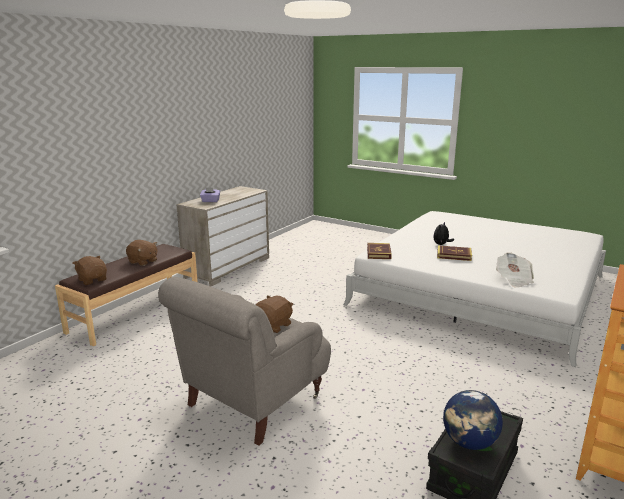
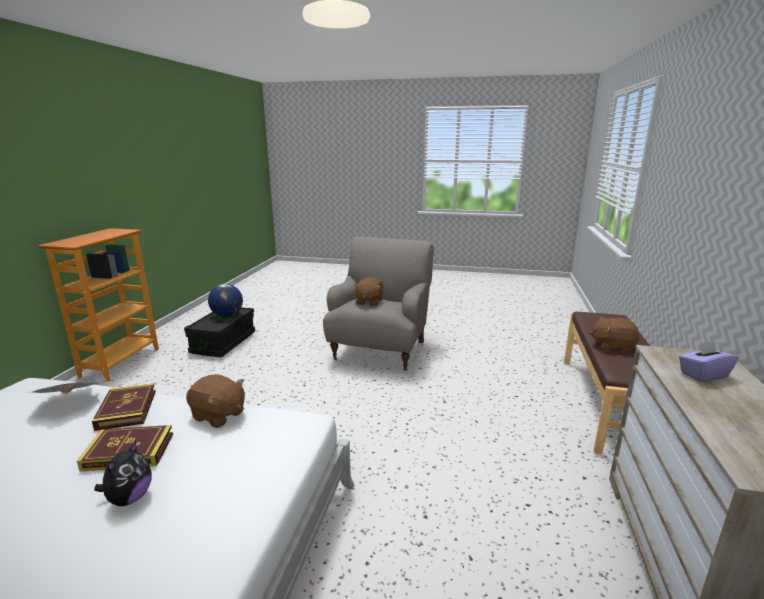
camera: 160 degrees right, 0 degrees up
(93, 280) = (597, 318): brown plush toy -> brown plush toy (218, 415)
(378, 253) = (290, 430): book -> book (127, 409)

